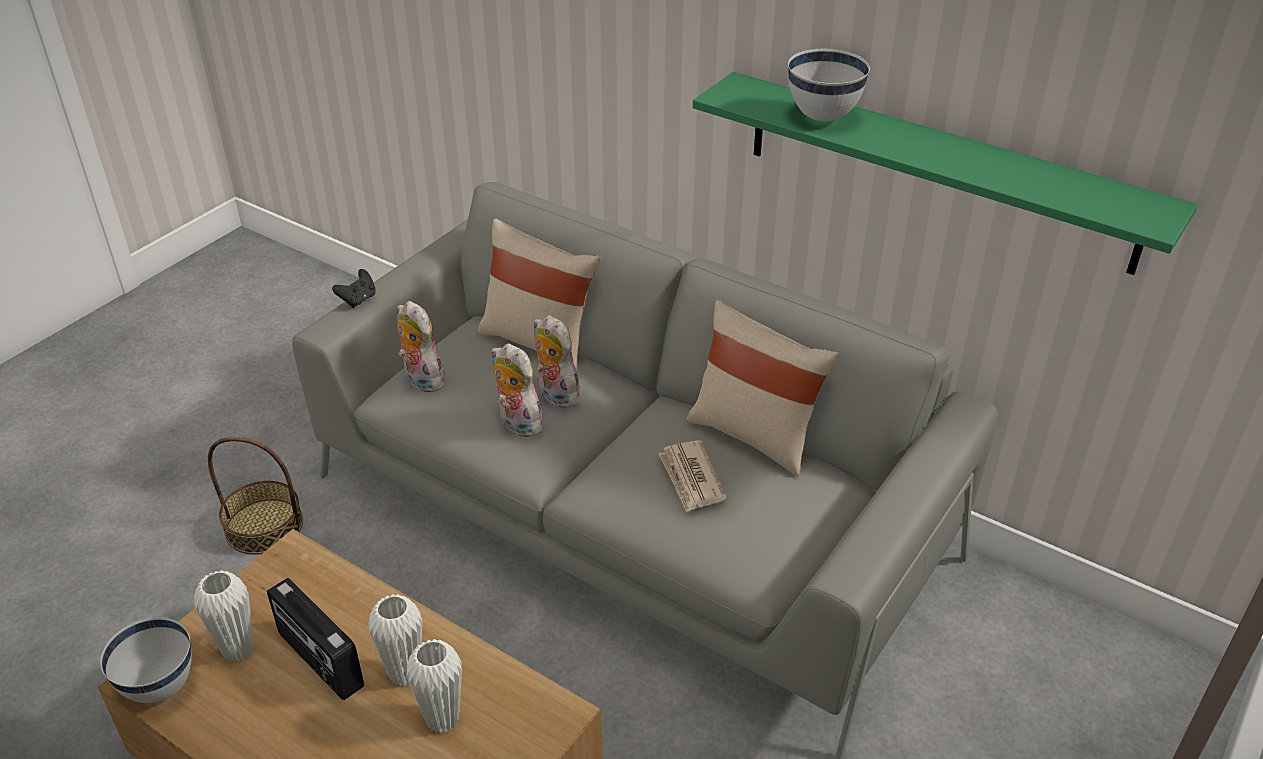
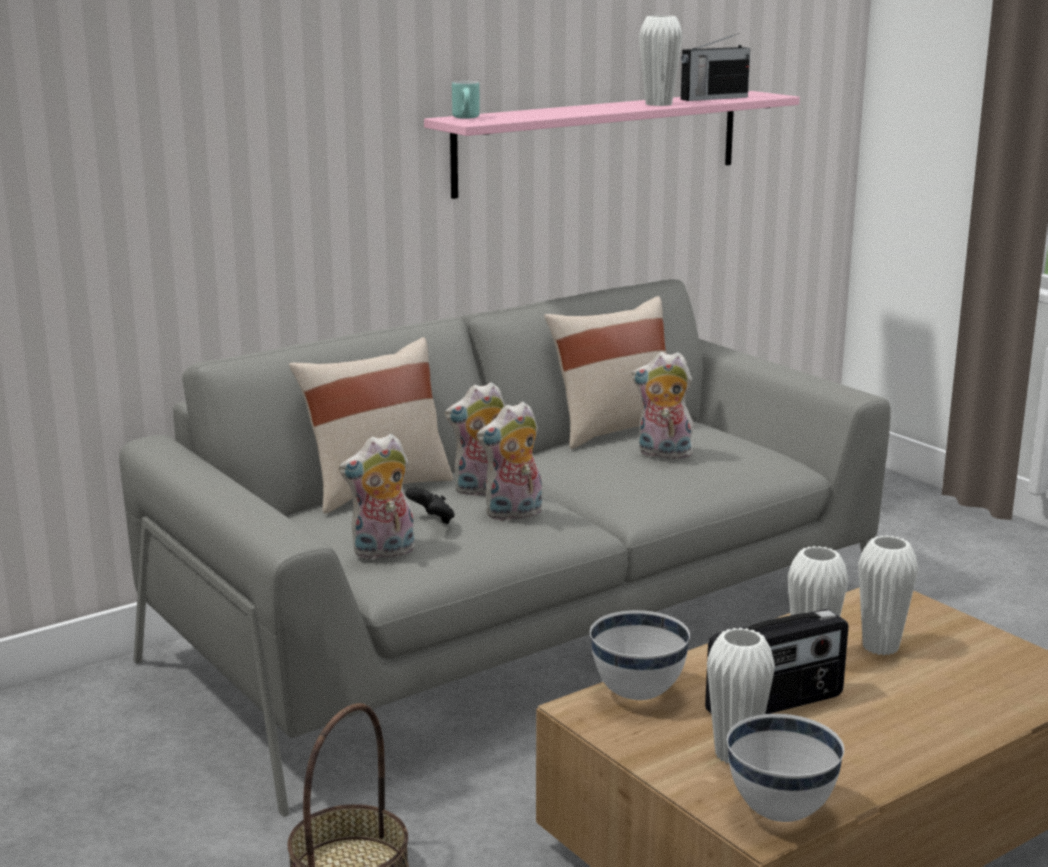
camera: 70 degrees left, 20 degrees down
(358, 300) = (250, 516): black game controller -> black game controller (432, 521)
(691, 478) = (663, 454): newspaper -> plush toy
(745, 90) = (468, 118): none -> turquoise mug
(822, 117) = (545, 113): white bowl -> white bowl (638, 694)
(937, 171) = (600, 142): green shelf -> pink shelf
(965, 164) = (658, 104): none -> white vase
(1066, 188) = (712, 98): none -> radio

